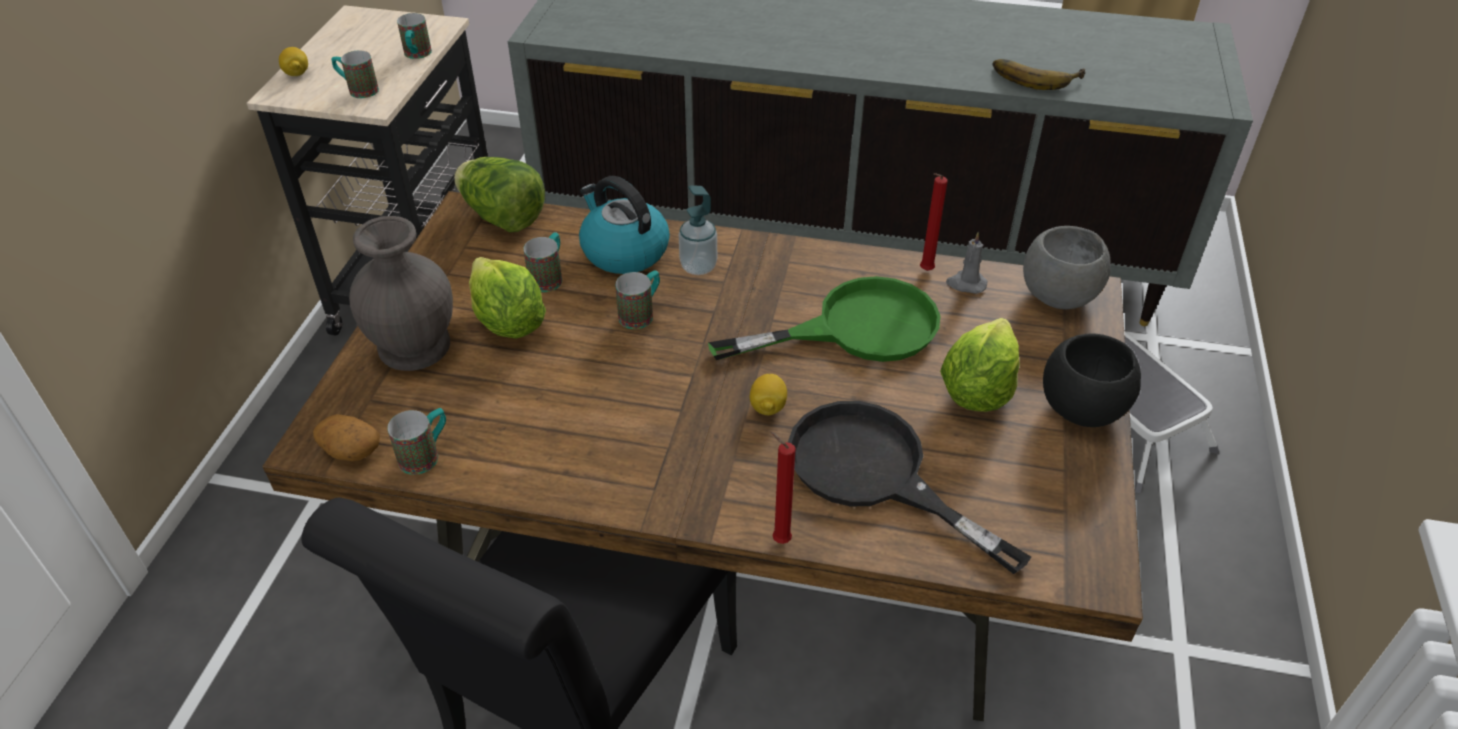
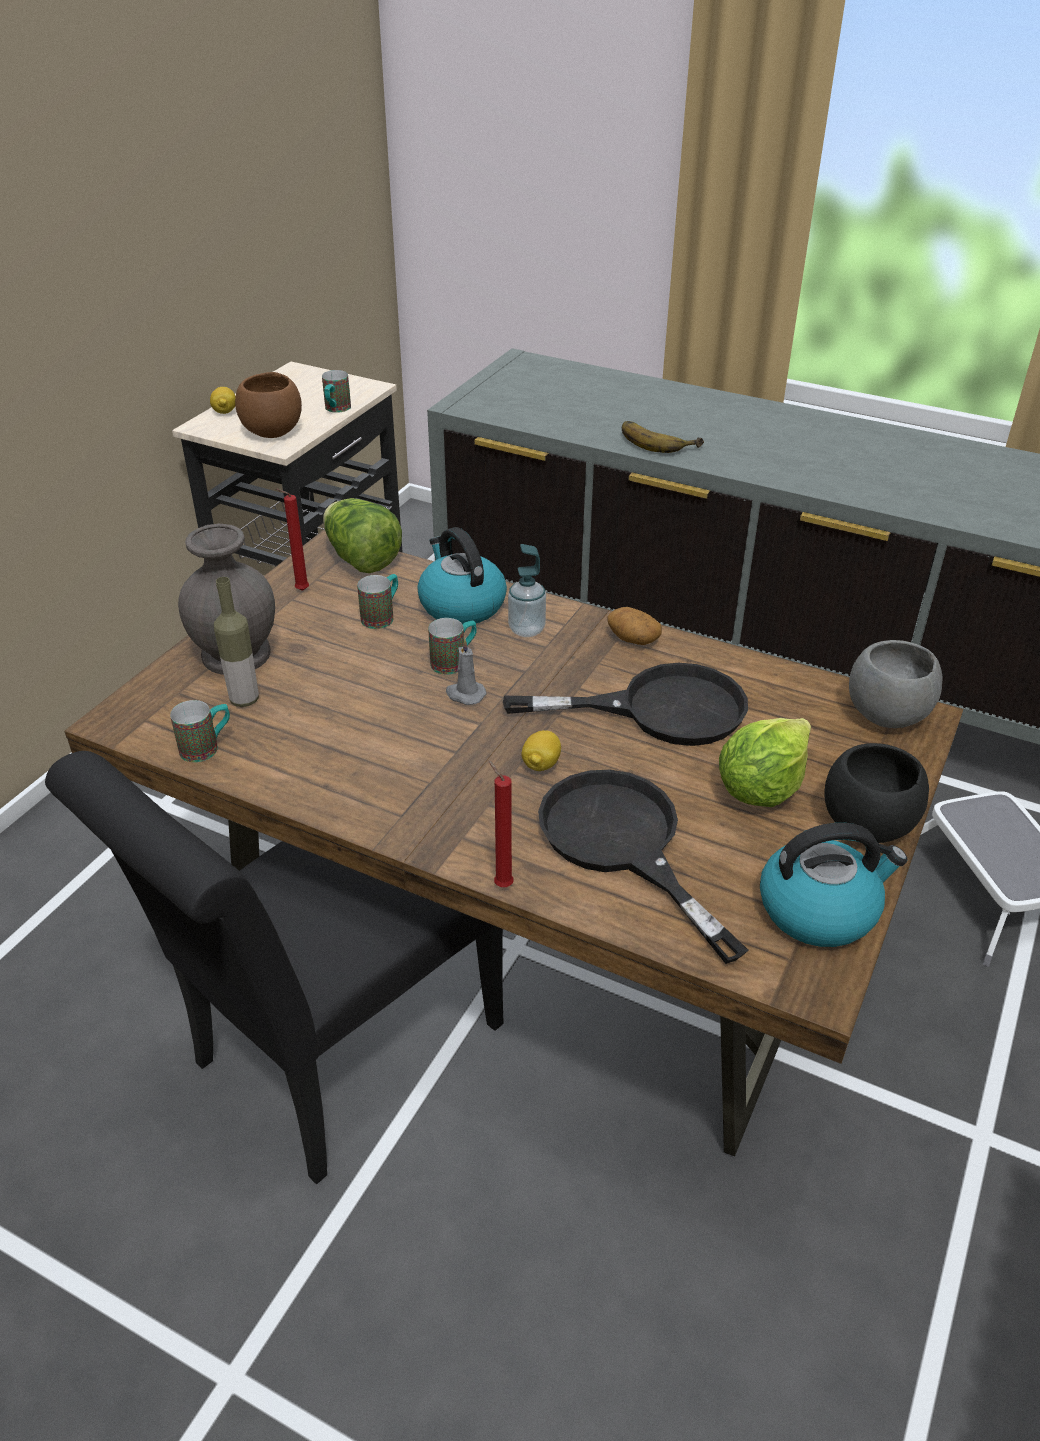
camera: 15 degrees right, 5 degrees down
(350, 450) = (143, 731): potato -> potato (632, 638)
(358, 90) = (271, 432): mug -> brown bowl
(444, 394) = (244, 699): none -> bottle
(508, 323) = (327, 649): lettuce -> none
(855, 328) = (659, 709): green frying pan -> black frying pan
(924, 271) = (752, 669): red candle -> red candle (300, 591)
(966, 284) = (791, 688): grey candle -> grey candle (465, 694)
(1035, 75) = (945, 504): banana -> banana (658, 440)
(1072, 501) = (819, 909): none -> kettle

